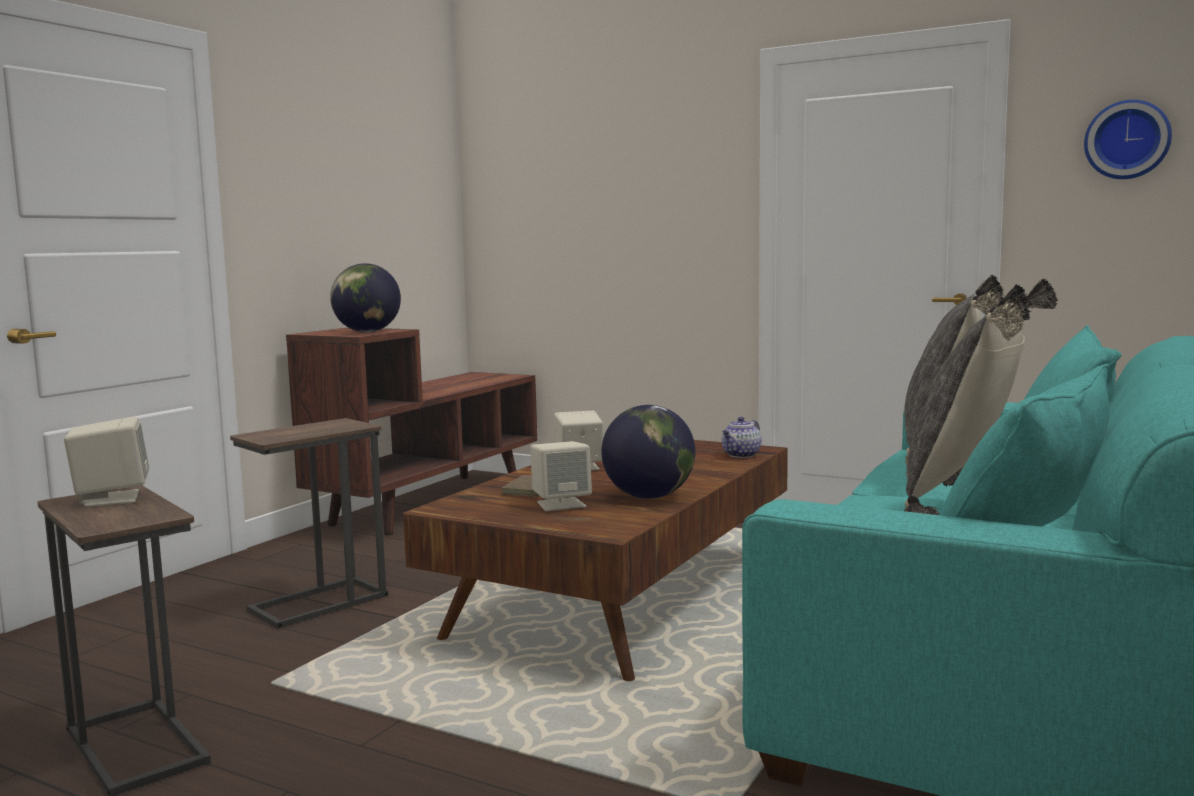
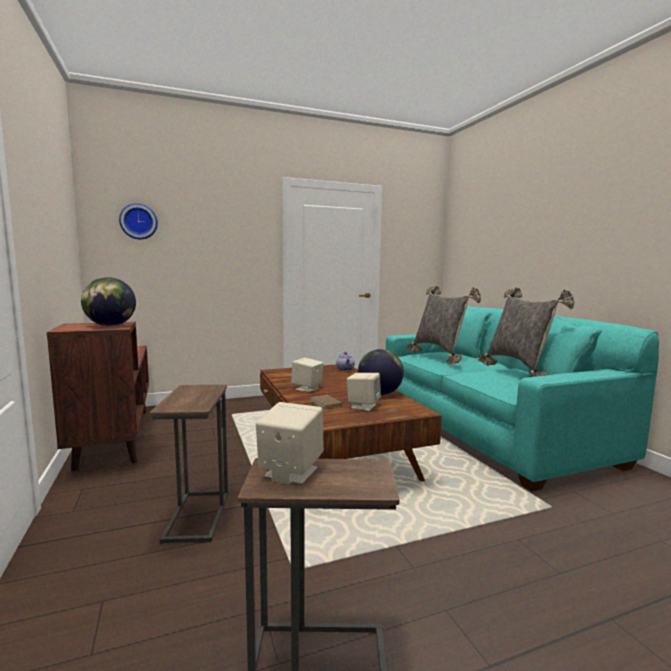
camera: 50 degrees left, 0 degrees up
(1127, 140) = (417, 237): wall clock -> wall clock (139, 221)

